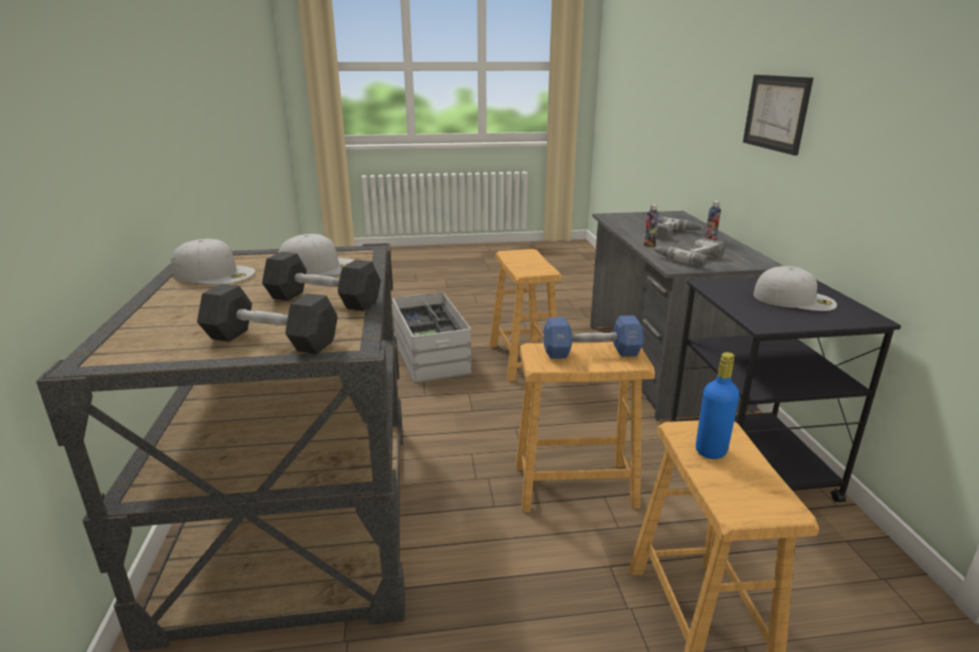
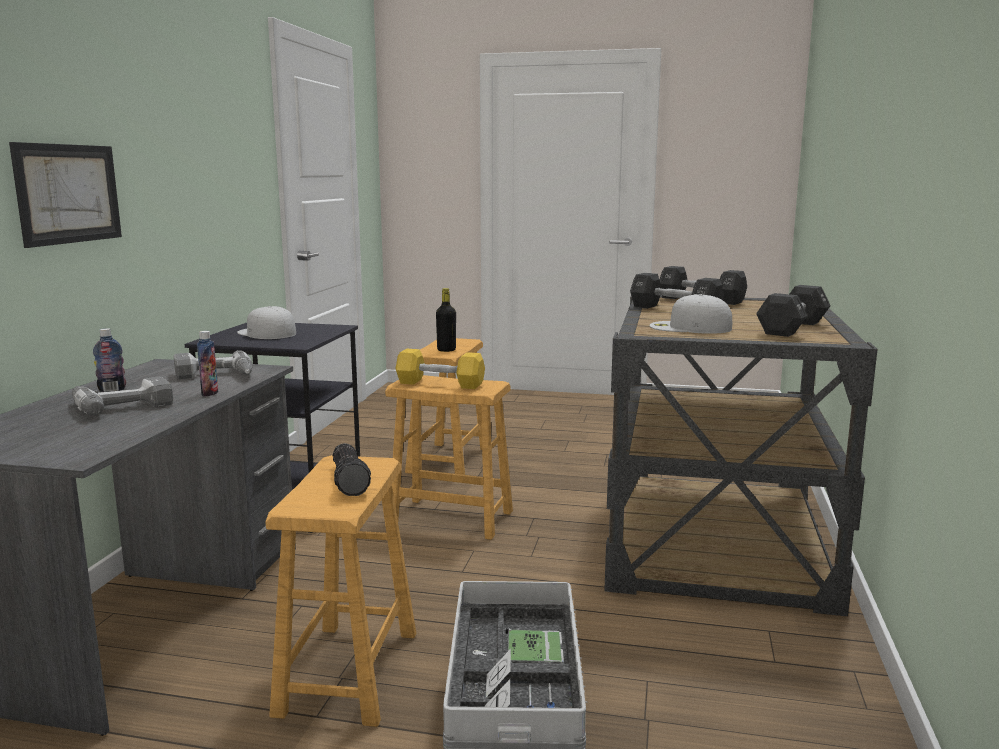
camera: 160 degrees left, 10 degrees down
(215, 274) = (792, 328): white cap -> black dumbbell
(523, 263) = (351, 480): none -> flashlight
(591, 353) = (440, 384): blue dumbbell -> yellow dumbbell
(711, 451) = (446, 350): blue bottle -> black bottle

